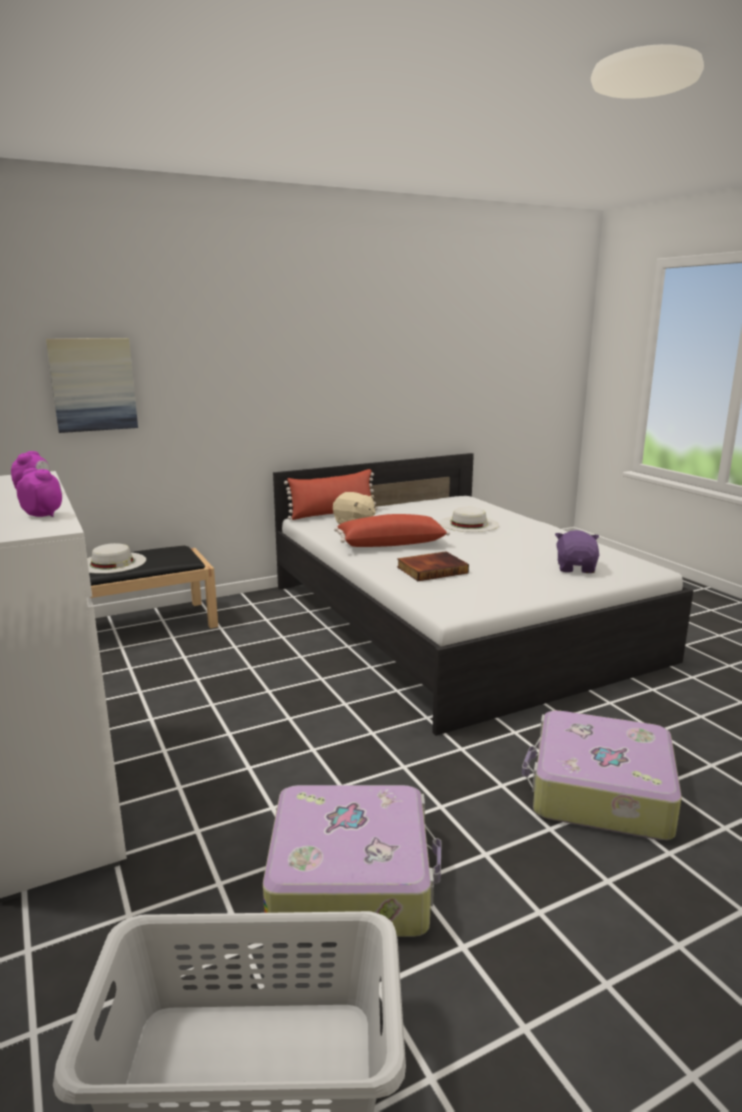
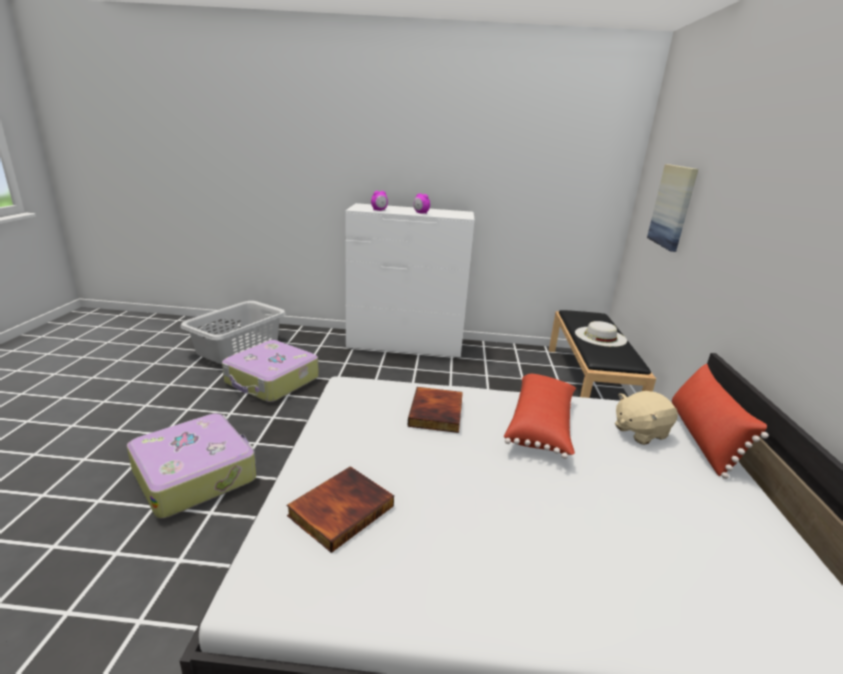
camera: 120 degrees right, 5 degrees up
(468, 524) = (606, 529): white hat -> none
(576, 568) = (340, 509): purple plush toy -> book

